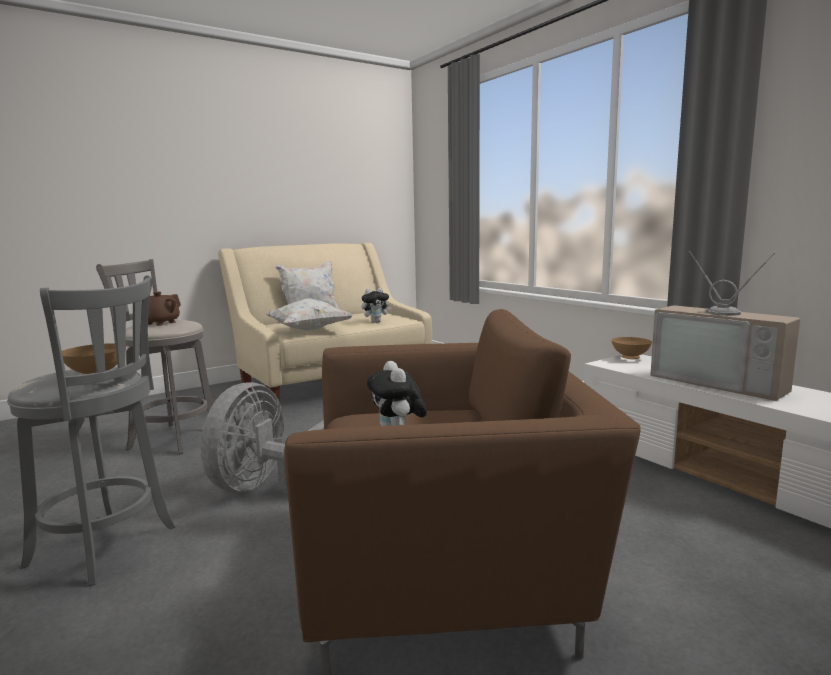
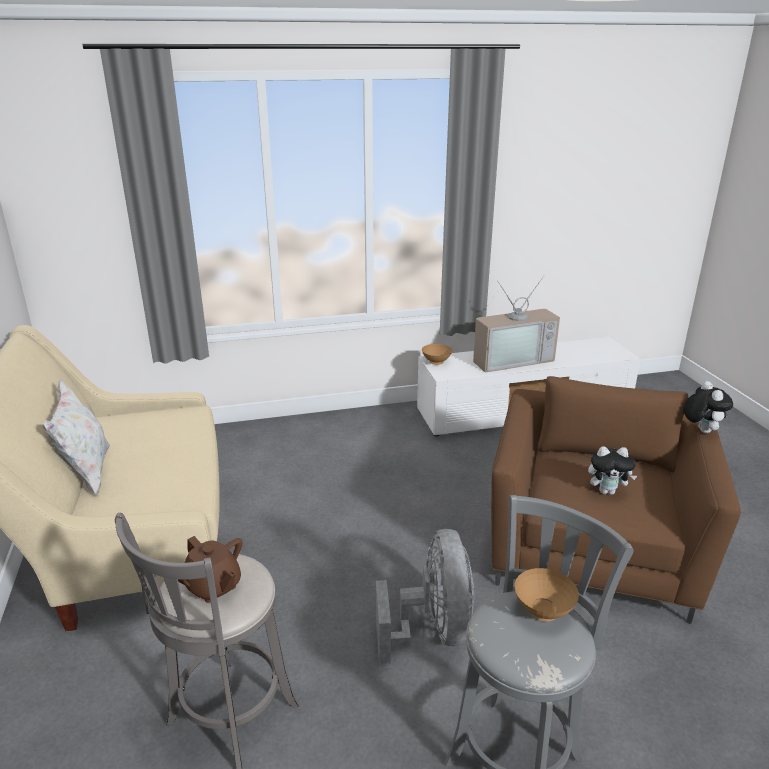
camera: 70 degrees left, 15 degrees up
(264, 487) = (432, 631): grey fan -> grey fan turned 135 degrees counterclockwise
(309, 330) = (181, 485): white pillow -> none
(376, 322) = (186, 431): plush toy -> plush toy (700, 430)

